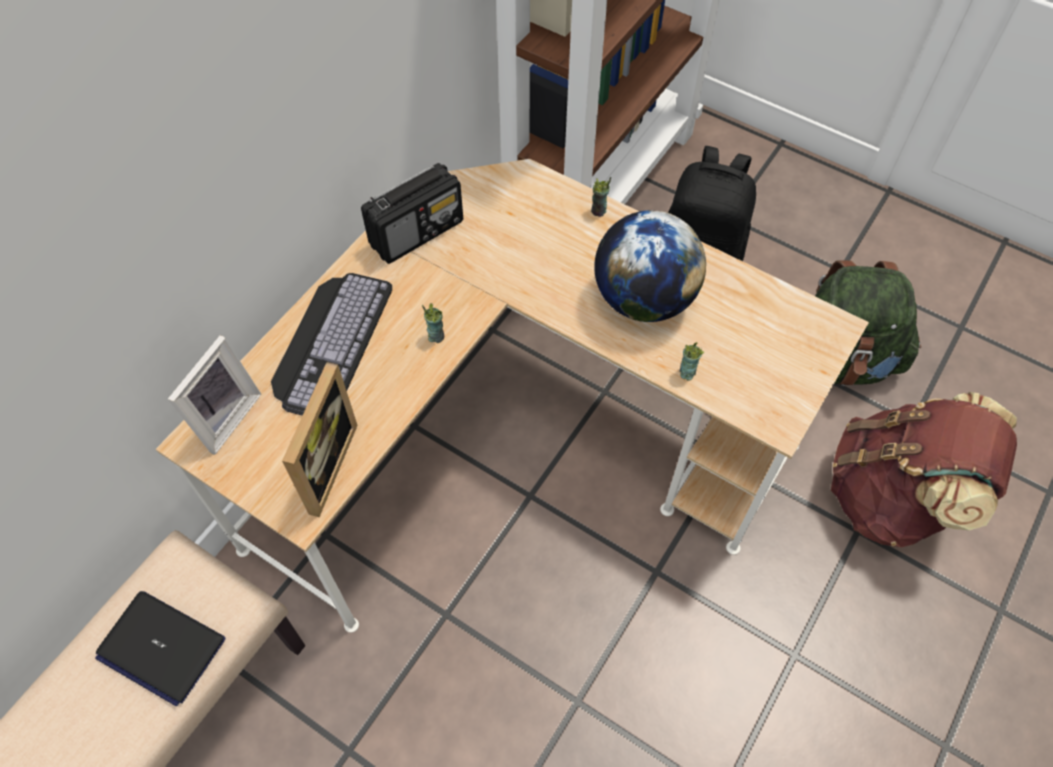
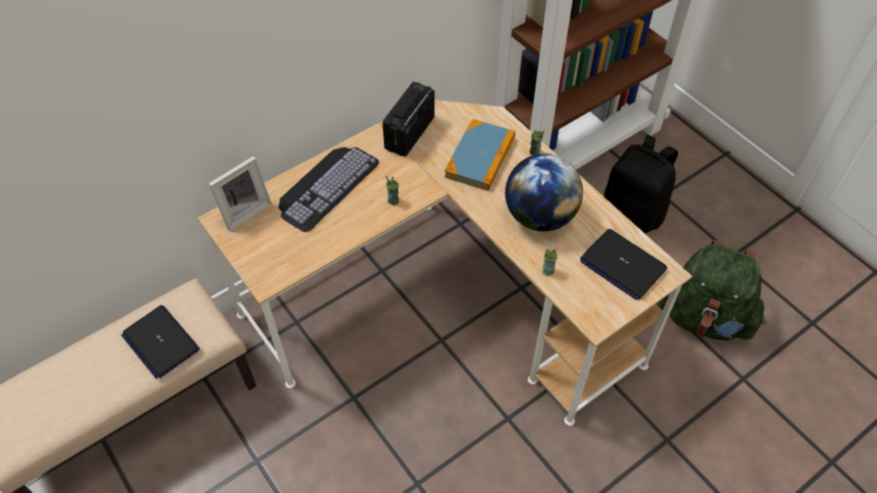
camera: 20 degrees right, 5 degrees down
(322, 465) = (289, 257): picture frame -> none
(417, 232) = (409, 134): radio -> radio turned 135 degrees clockwise
(529, 238) = (480, 157): none -> book
(777, 334) = (622, 265): none -> laptop
(893, 496) = (705, 425): brown backpack -> none

